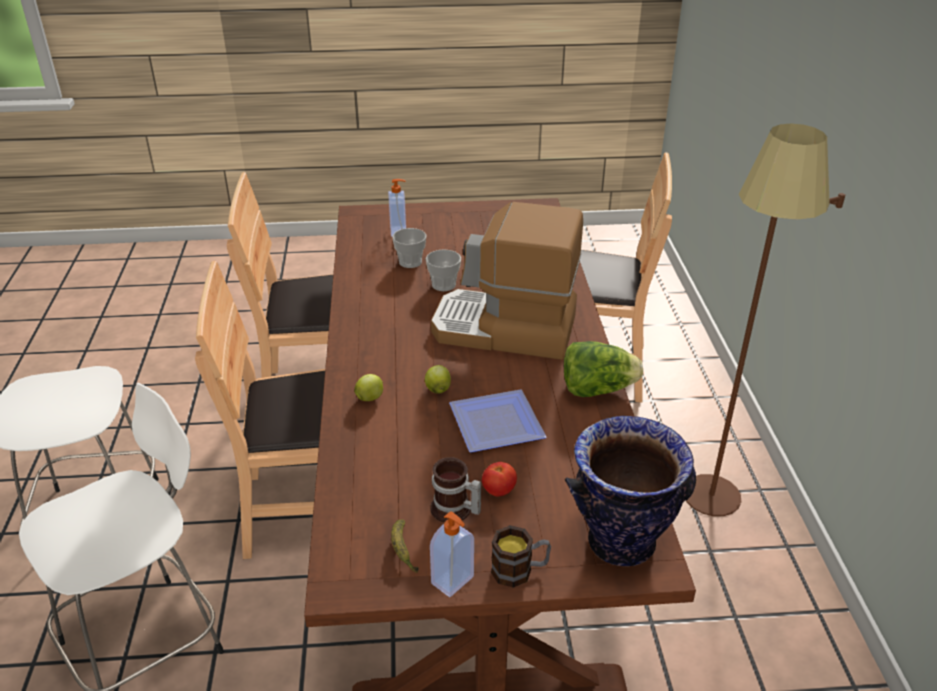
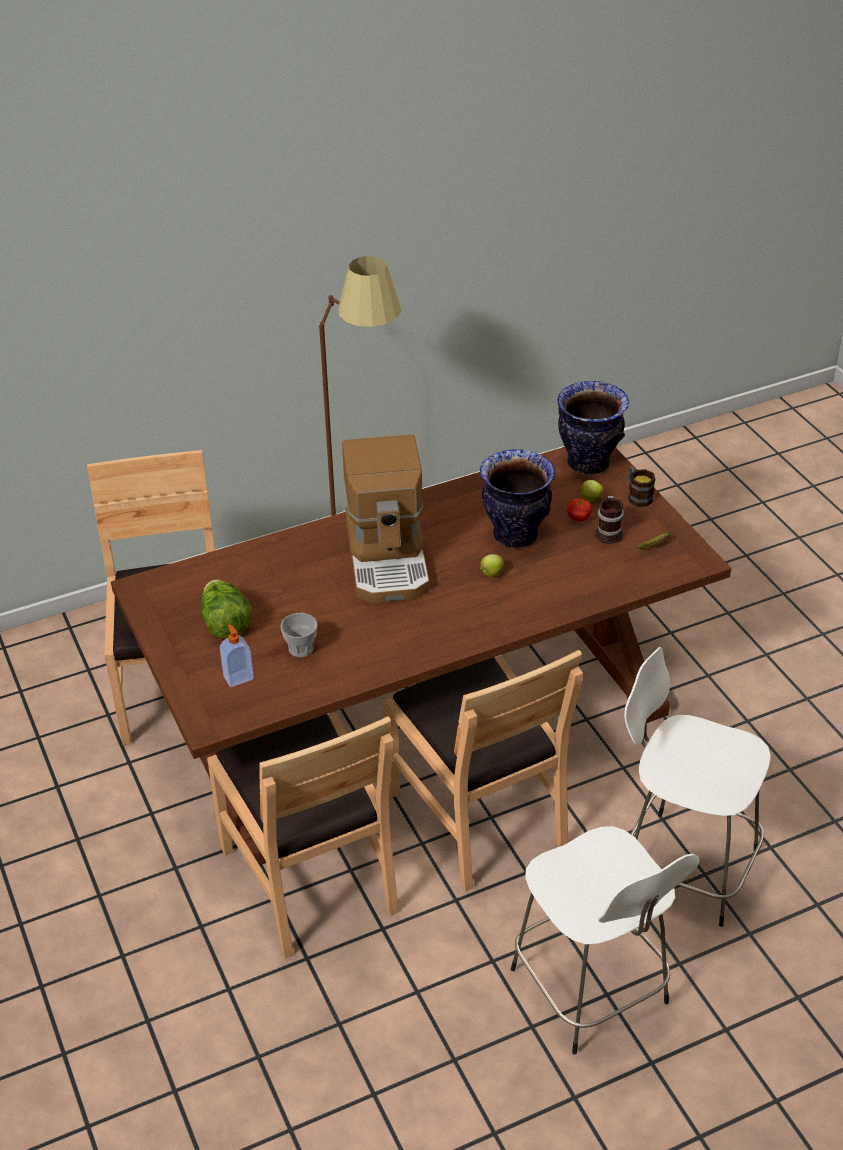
camera: 110 degrees left, 5 degrees up
(370, 398) = (523, 606): apple -> apple (590, 499)
(443, 285) = (333, 614): cup -> none
(453, 581) = (664, 518): soap dispenser -> none
(494, 426) = (516, 535): plate -> vase
(597, 389) = (443, 497): lettuce -> lettuce (225, 624)

